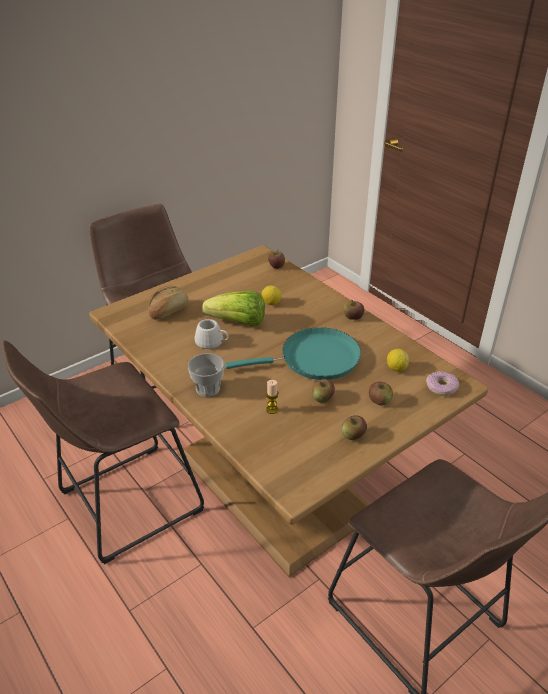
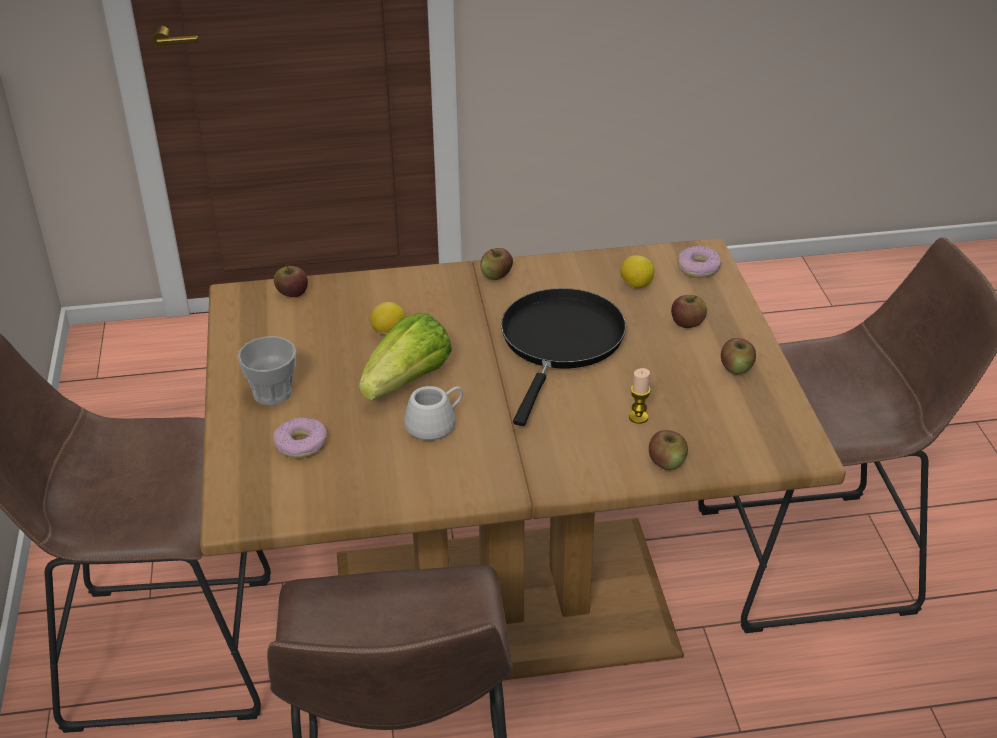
camera: 60 degrees left, 0 degrees up
(168, 311) = (301, 445): bread -> donut
(208, 388) = (545, 463): cup -> cup (272, 393)
(314, 359) = (560, 342): turquoise frying pan -> black frying pan
(322, 398) = (648, 366): apple -> apple (667, 462)

